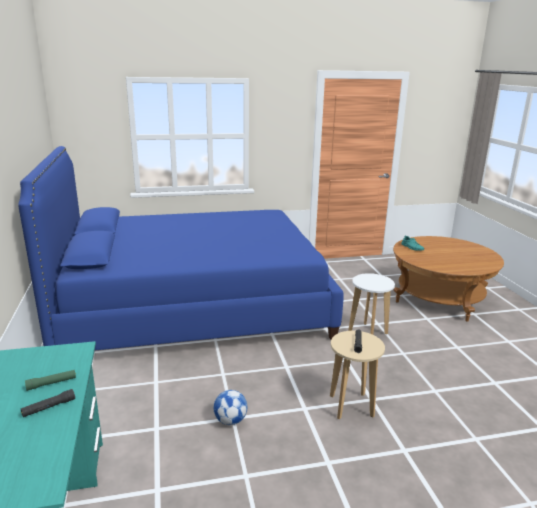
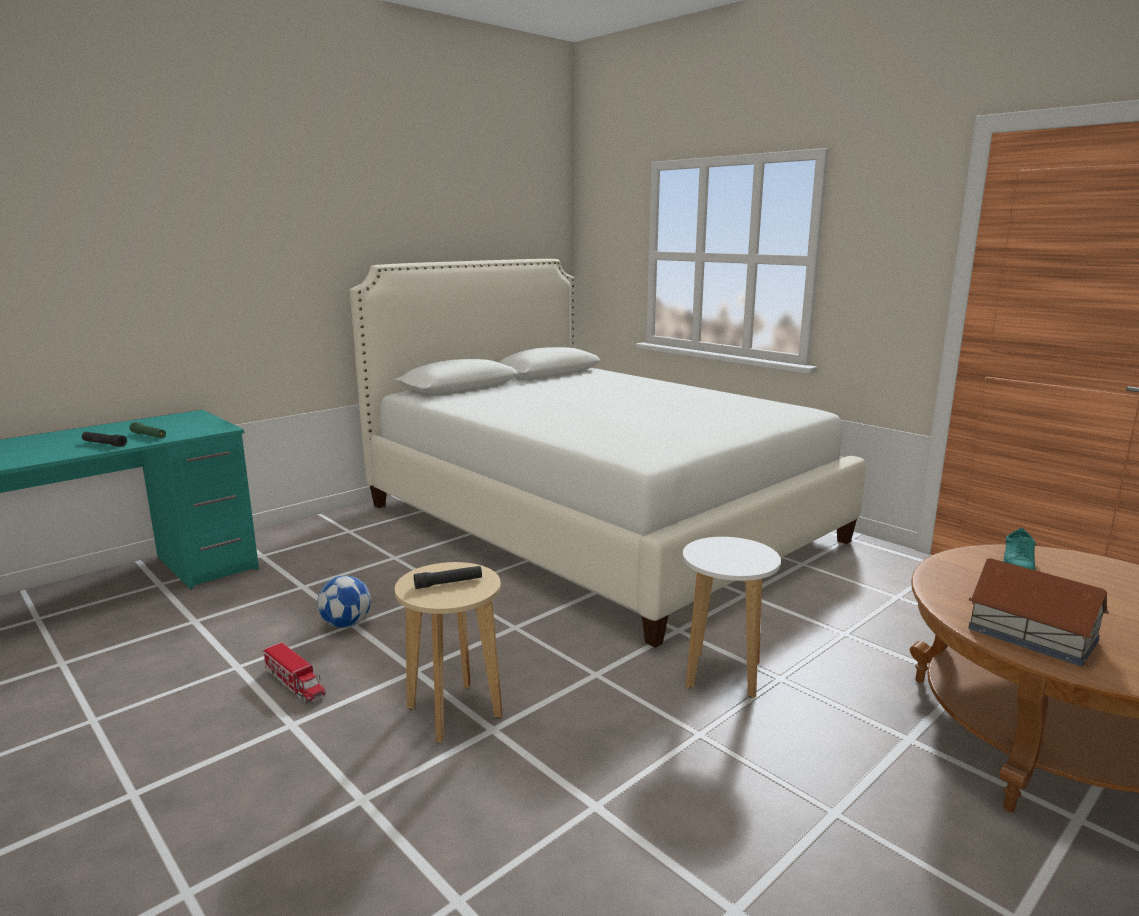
camera: 60 degrees right, 5 degrees down
(193, 307) = (596, 522): blue bed -> white bed
(285, 454) = (295, 683): none -> toy truck
(460, 266) = (1033, 635): none -> toy house

